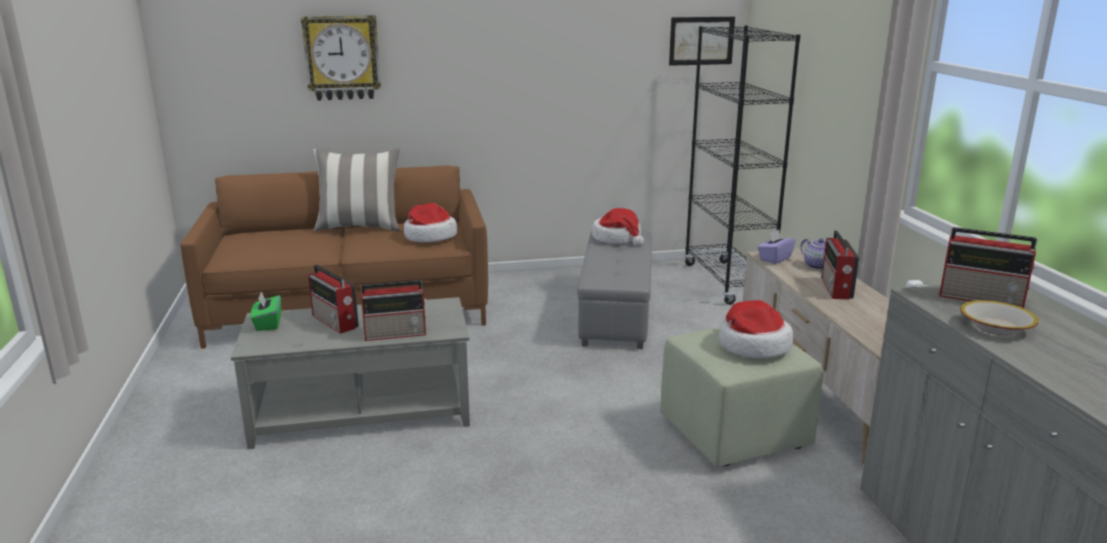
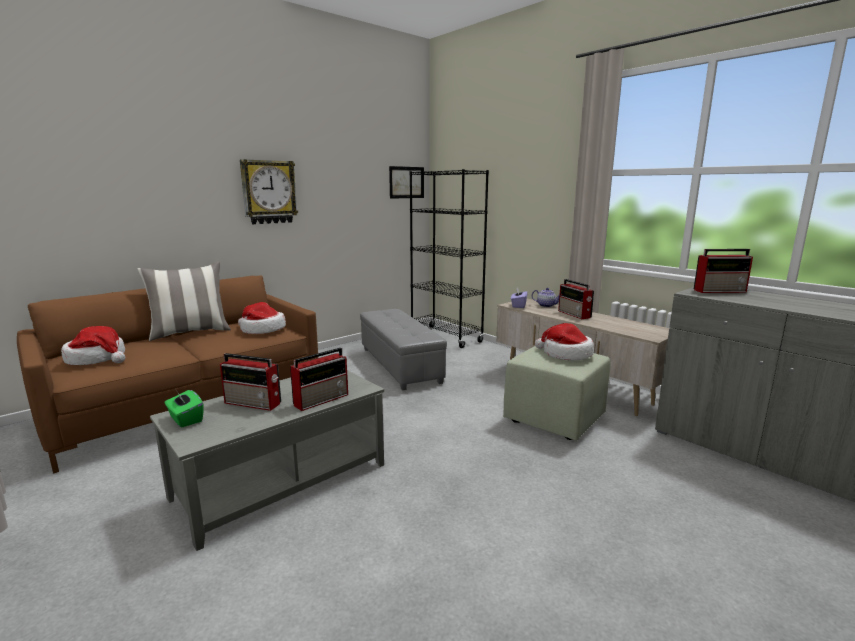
camera: 30 degrees left, 5 degrees down
(342, 57) = (151, 189): wall clock -> wall clock (269, 192)
(618, 238) = (386, 315): hat -> hat (97, 358)
(995, 327) = (757, 300): bowl -> none

